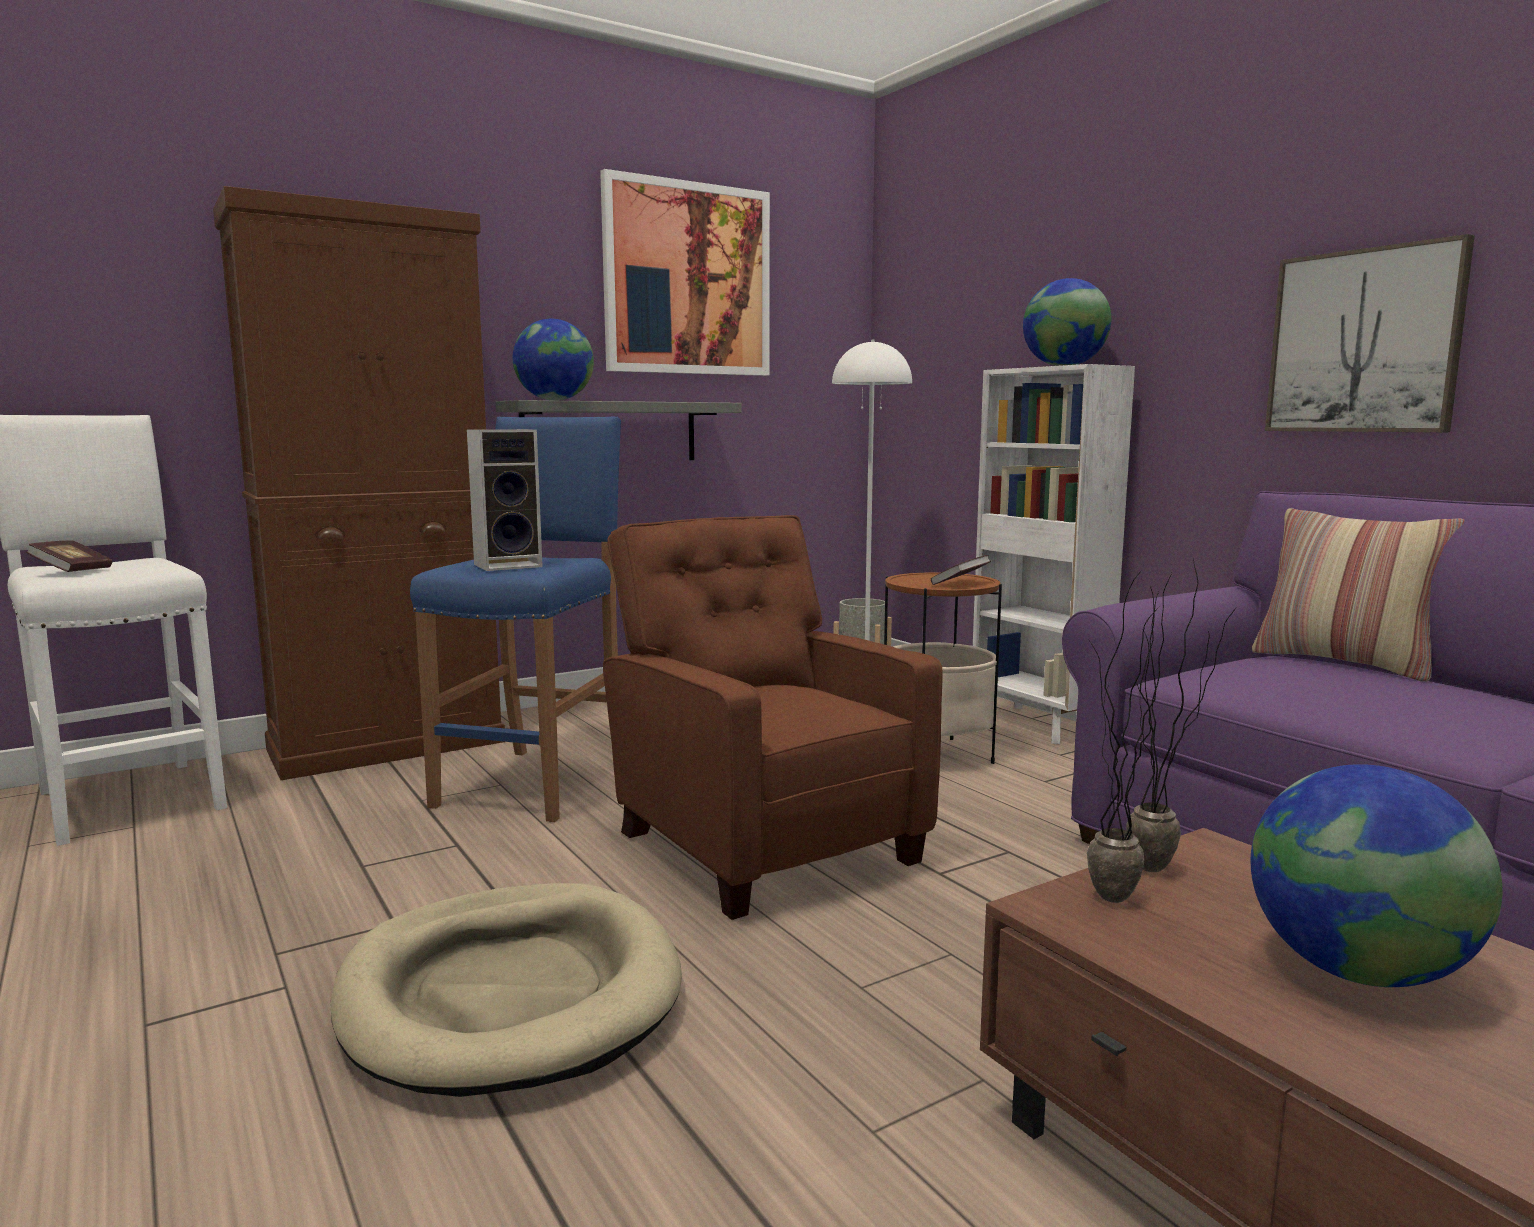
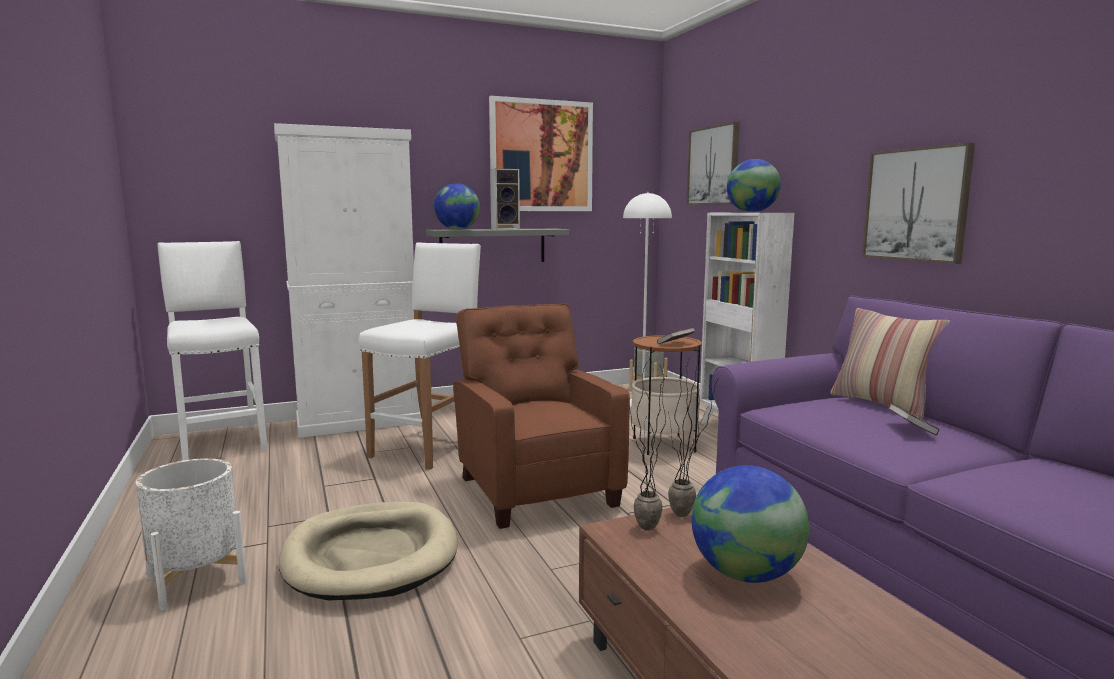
camera: 10 degrees right, 0 degrees up
(73, 572) = (195, 325): book -> book (911, 430)
(154, 1081) = (196, 580): none -> white planter
(388, 745) = (359, 421): brown cabinet -> white cabinet
(510, 565) = (412, 327): speaker -> speaker (506, 229)
(536, 783) = (428, 447): blue stool -> white stool
(975, 299) = (713, 166): none -> picture

